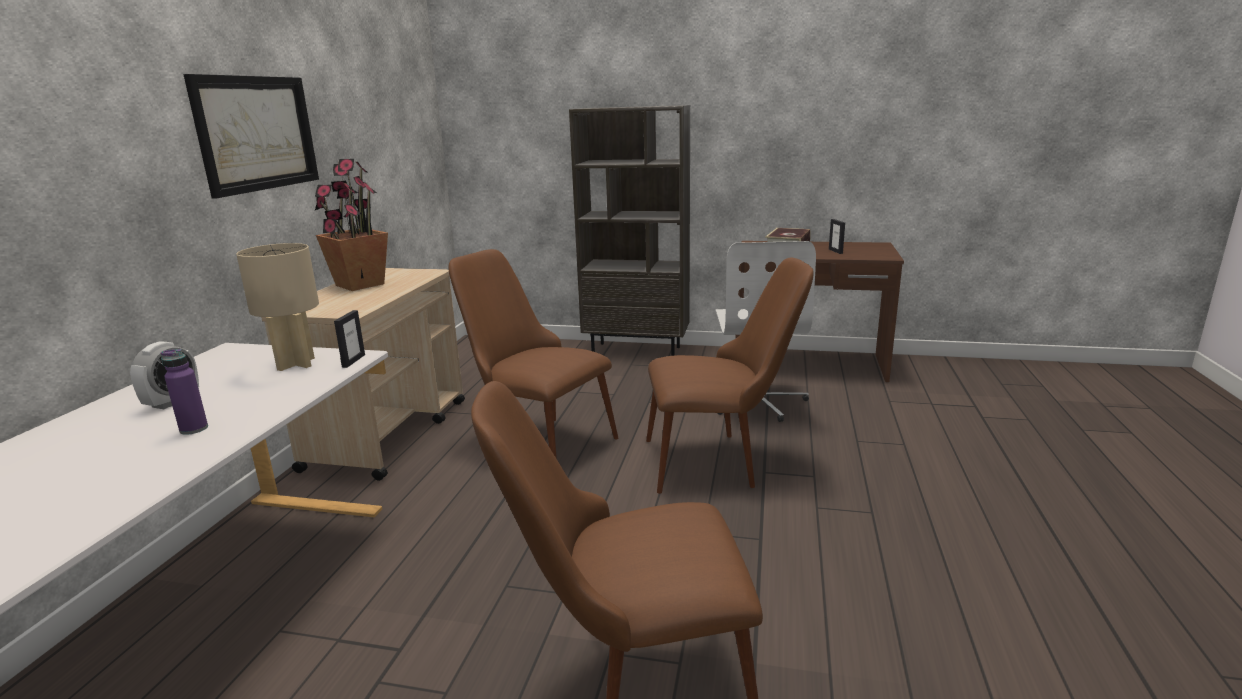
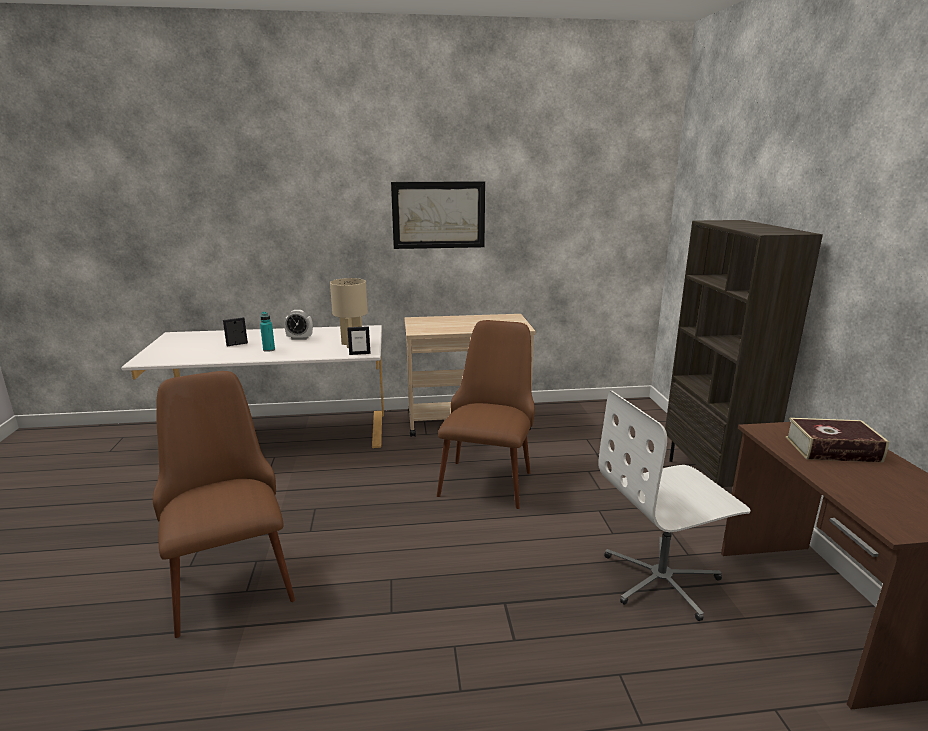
camera: 70 degrees right, 0 degrees up
(194, 429) = (269, 349): purple bottle -> turquoise bottle
(359, 284) = (476, 320): potted plant -> none
(720, 461) = (510, 571): brown chair -> none
(835, 251) = (868, 484): picture frame -> picture frame (237, 344)

